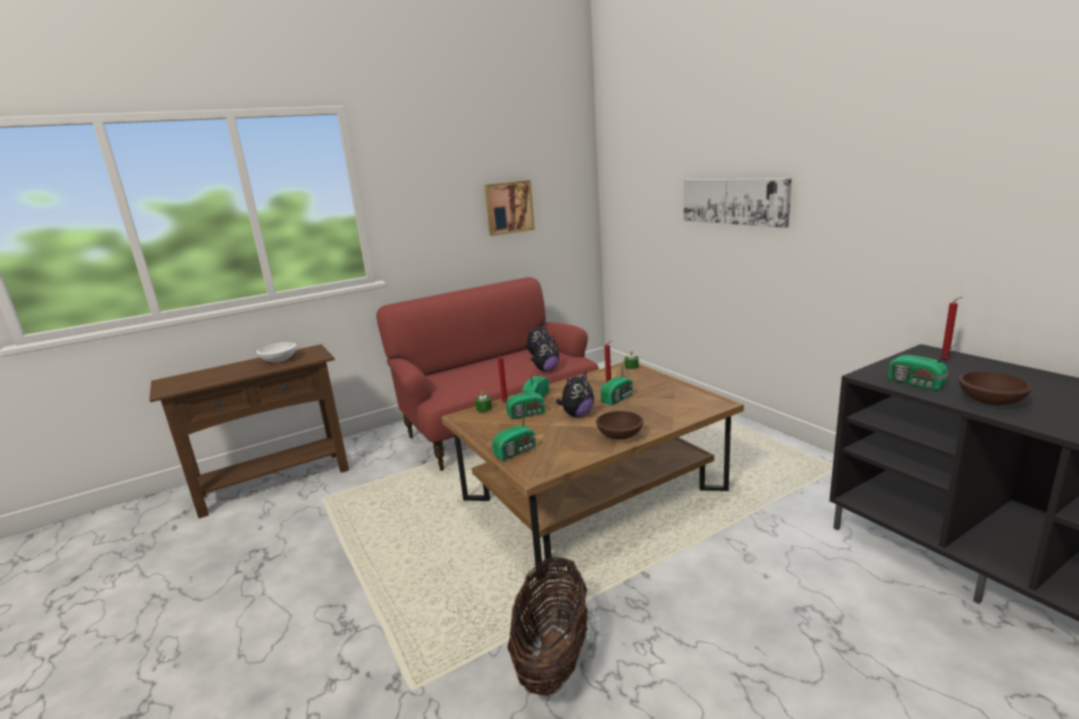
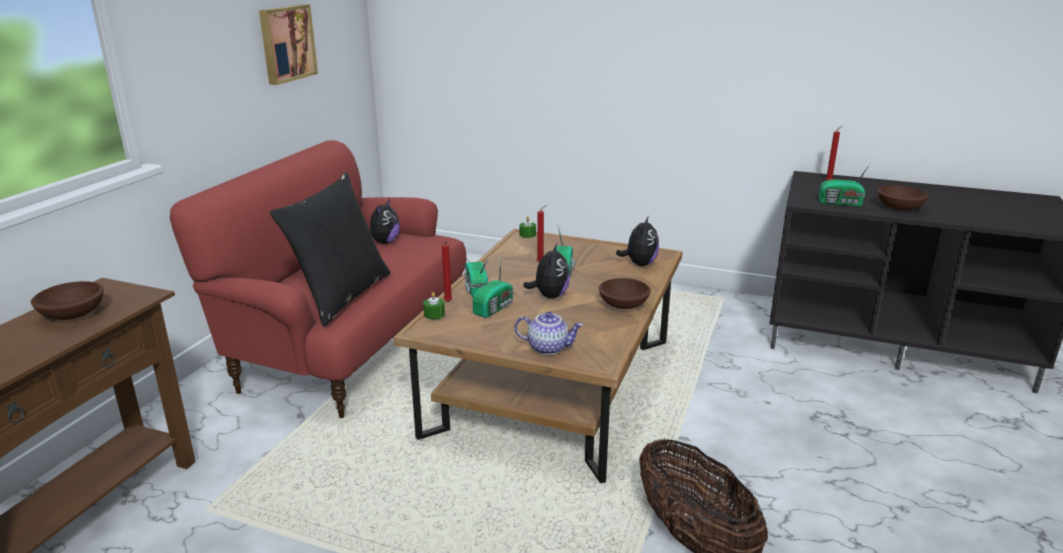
camera: 40 degrees left, 5 degrees up
(279, 360) = (73, 314): white bowl -> brown bowl
(465, 385) = (341, 295): none -> black pillow
(516, 451) = (548, 347): radio -> teapot
(546, 370) = (419, 257): plush toy -> plush toy (639, 264)
(734, 201) = (587, 38): picture -> none

